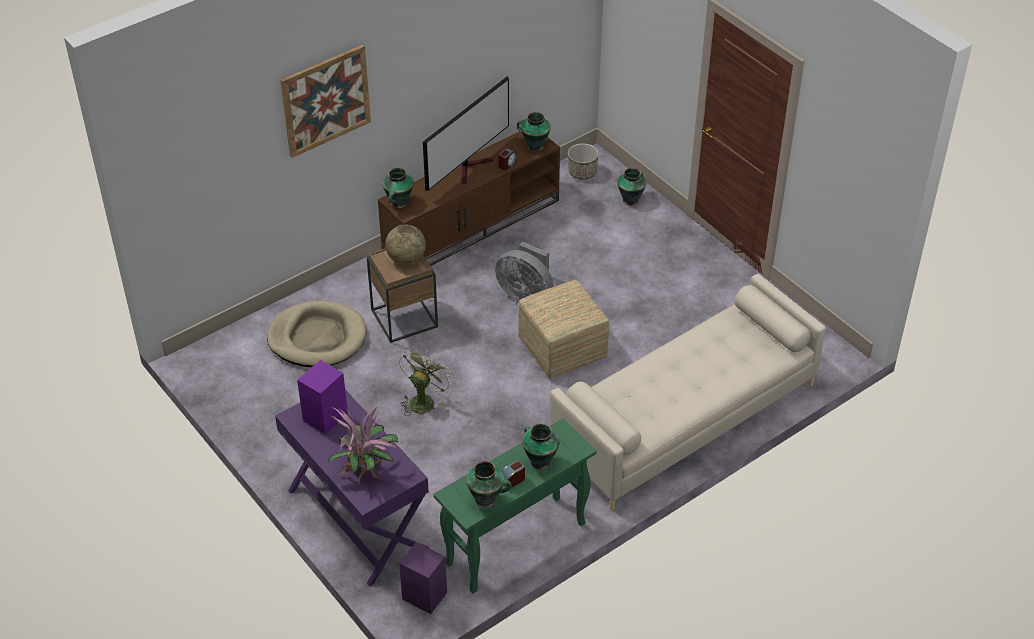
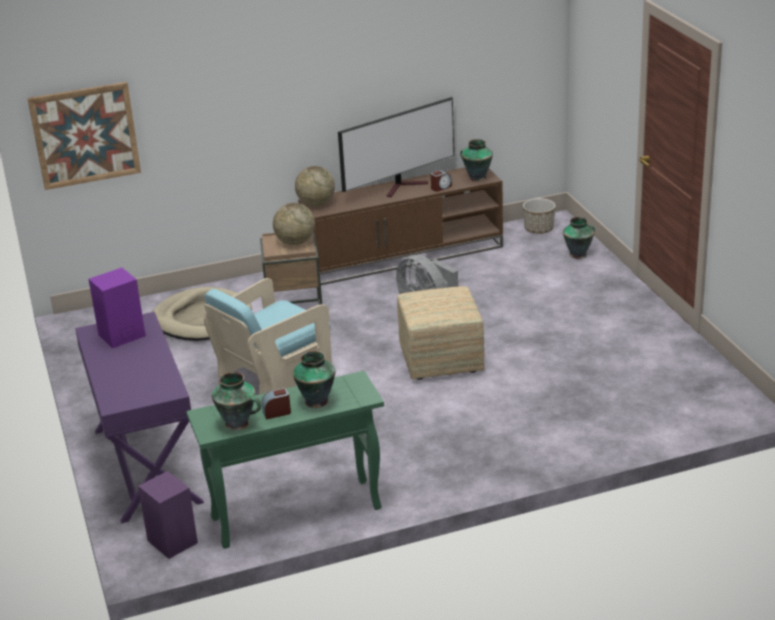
camera: 20 degrees right, 15 degrees down
(326, 100) = (238, 68): picture -> picture (85, 135)
(366, 470) = (131, 381): potted plant -> none
(398, 203) = (316, 204): vase -> globe
(423, 400) = (274, 380): green fan -> turquoise armchair
(684, 417) = (542, 434): beige sofa -> none

